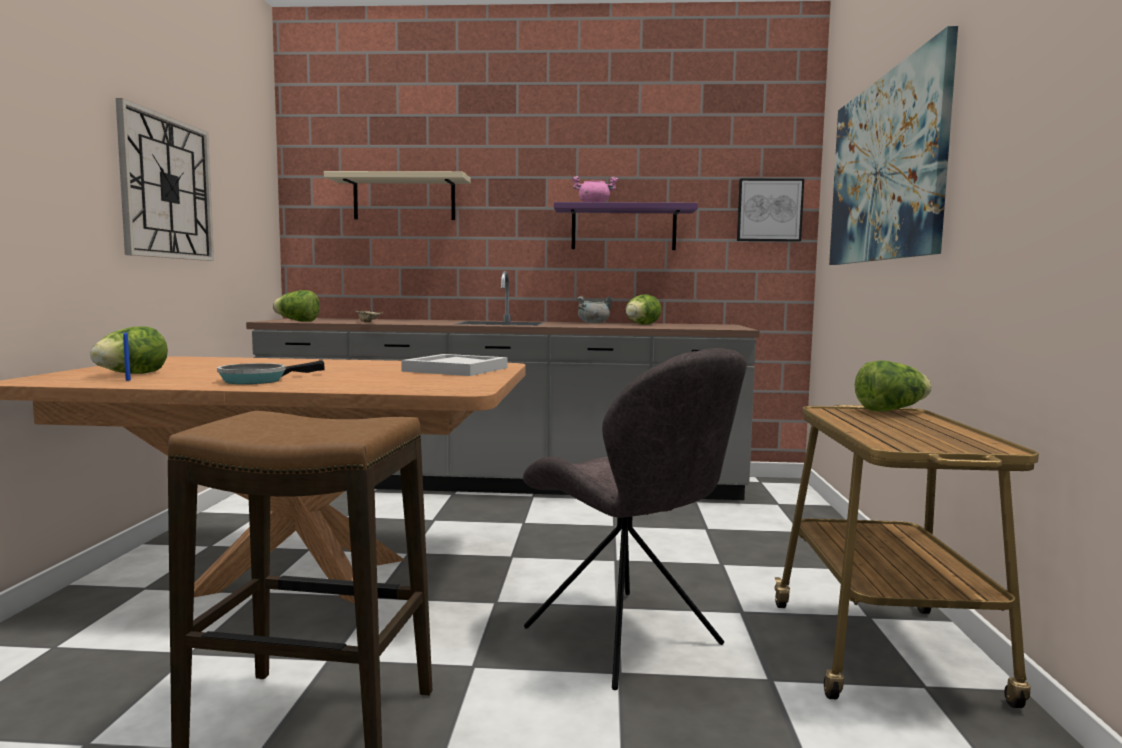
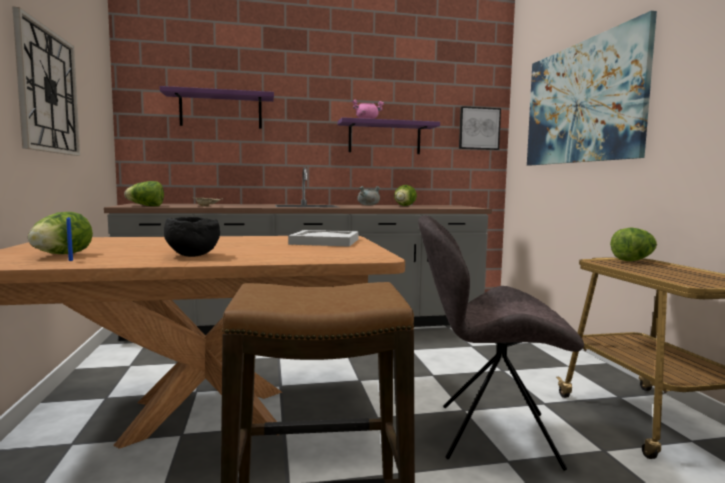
camera: 15 degrees left, 0 degrees up
(258, 380) = (191, 256): frying pan -> black bowl
(404, 198) = (221, 110): beige shelf -> purple shelf
(627, 639) = (491, 434): grey chair -> grey chair turned 150 degrees clockwise

